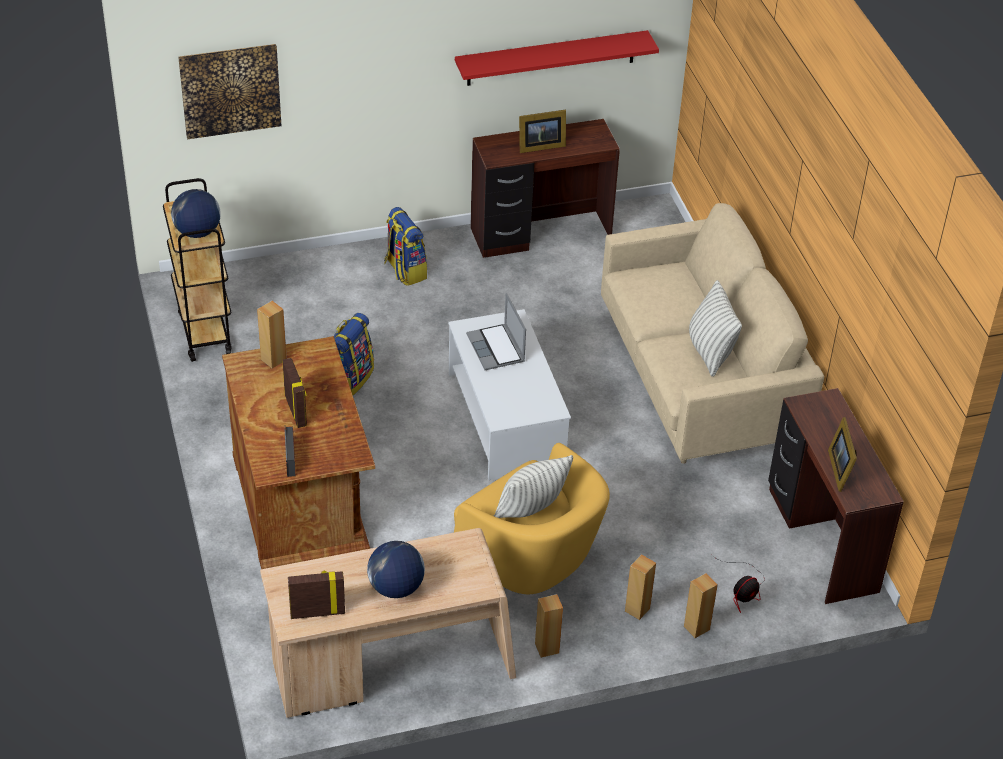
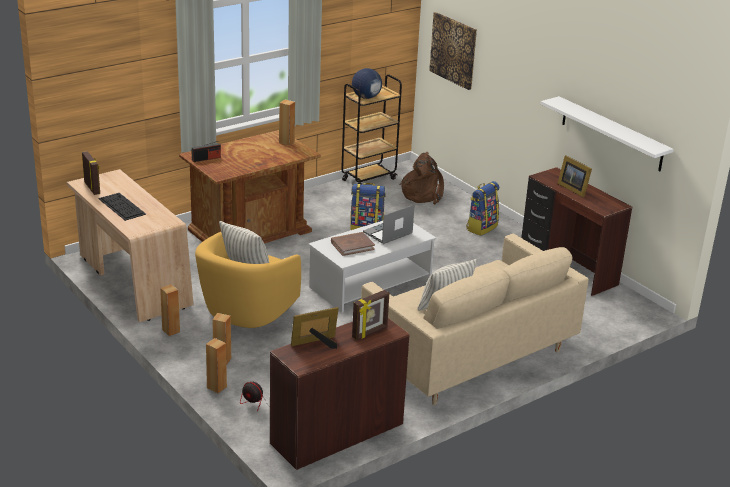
camera: 70 degrees right, 15 degrees down
(281, 293) = (423, 194): none -> brown backpack
(296, 410) = (247, 154): picture frame -> picture frame (370, 332)
(396, 588) = (121, 206): globe -> keyboard
(516, 391) = (352, 246): none -> brown book
(551, 58) = (611, 134): red shelf -> white shelf

